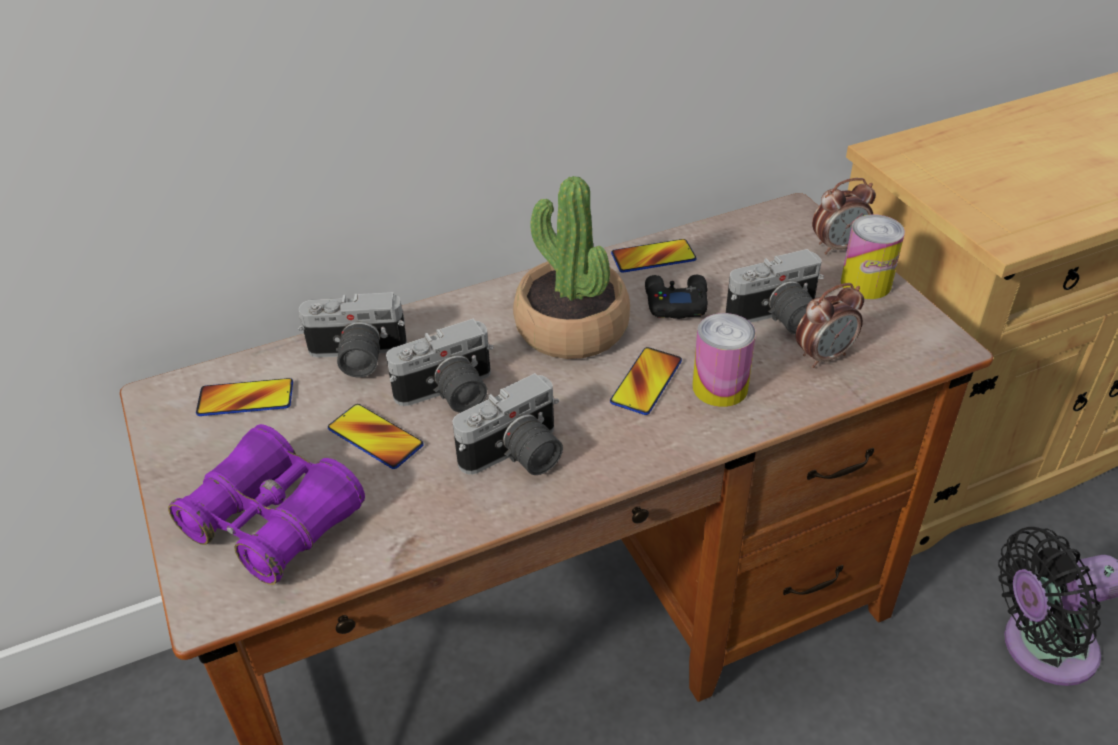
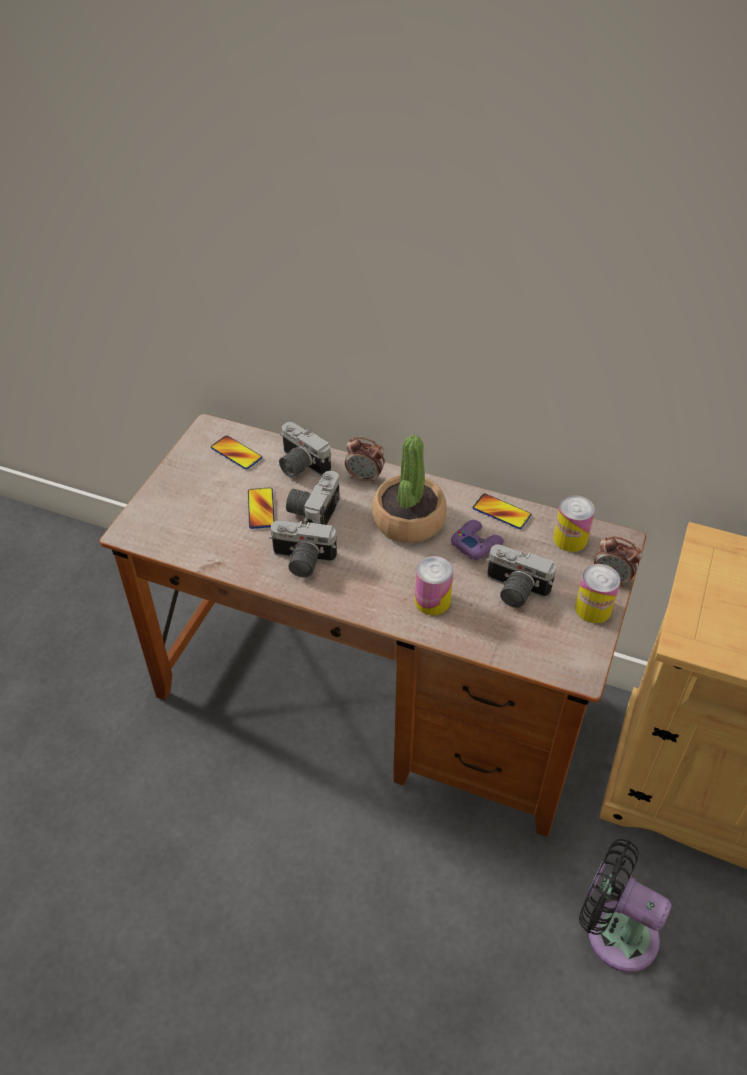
camera: 45 degrees right, 5 degrees up
(273, 521) = (184, 515): purple binoculars -> none
(449, 396) = (312, 512): camera -> camera turned 90 degrees clockwise
(646, 382) = (403, 572): phone -> none
(675, 302) = (476, 544): black game controller -> purple game controller
(751, 239) = (570, 539): none -> can
(824, 356) = (507, 626): alarm clock -> alarm clock (365, 477)

